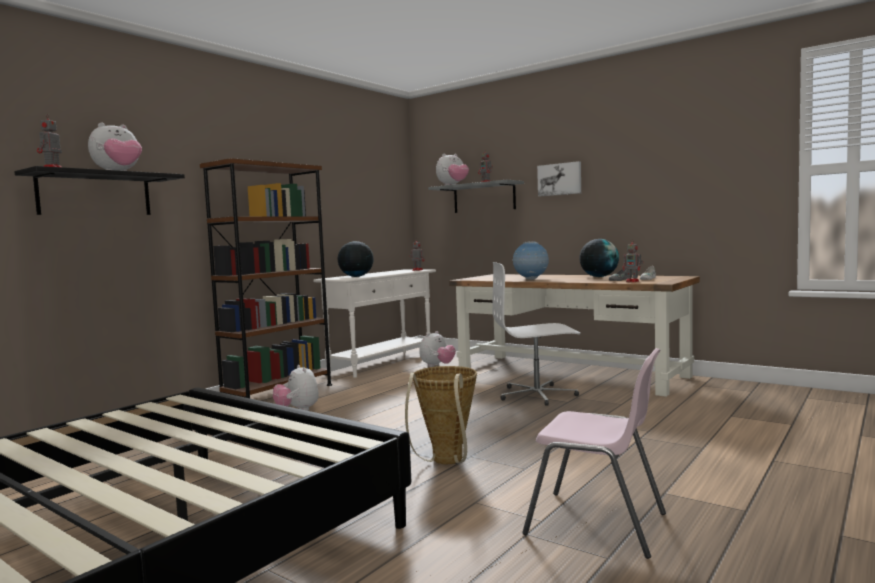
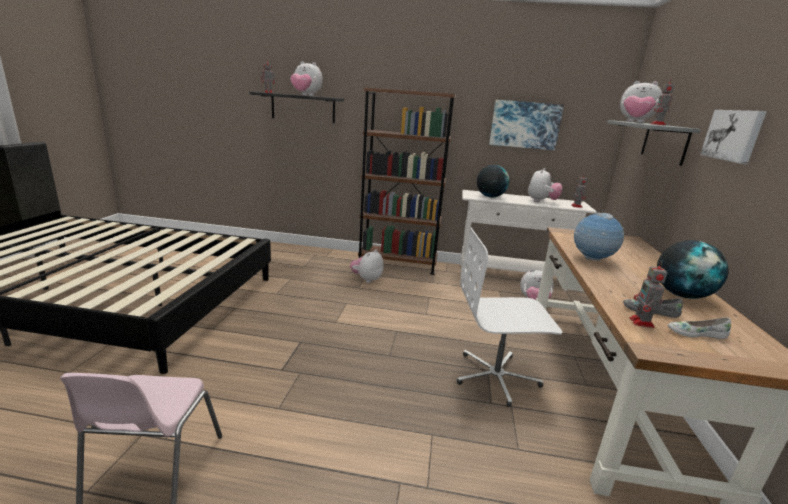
camera: 60 degrees right, 15 degrees up
(350, 200) = (525, 124): none -> picture
(391, 272) = (541, 201): none -> plush toy
(445, 462) = (282, 363): basket -> none
(537, 395) = (496, 377): white office chair -> white office chair turned 60 degrees counterclockwise

